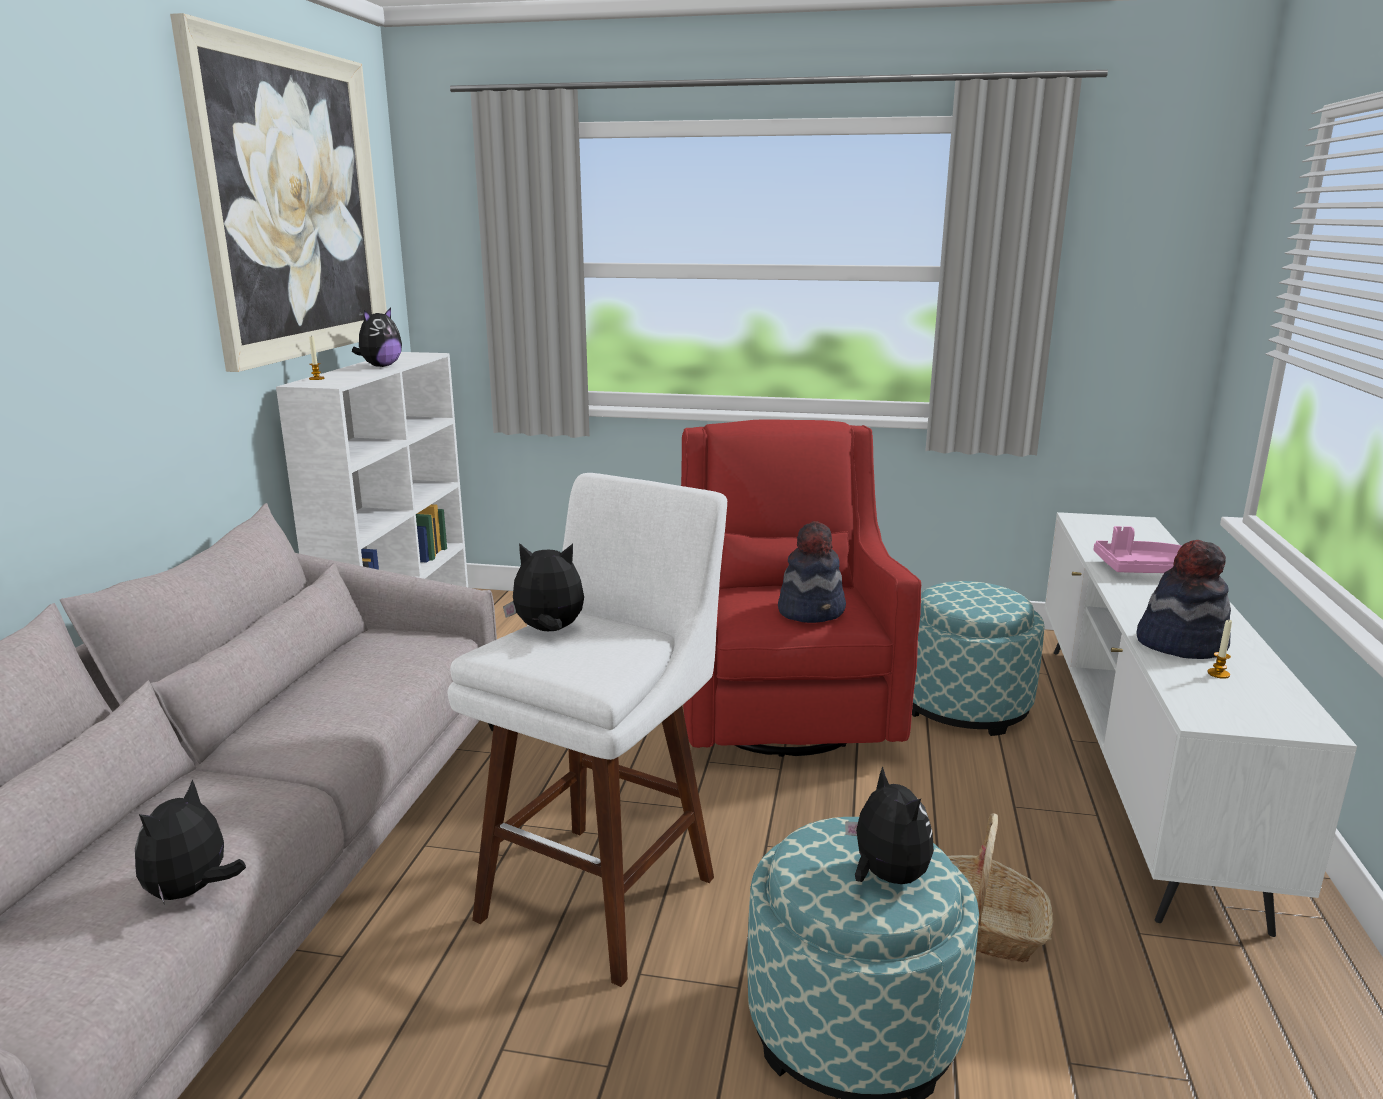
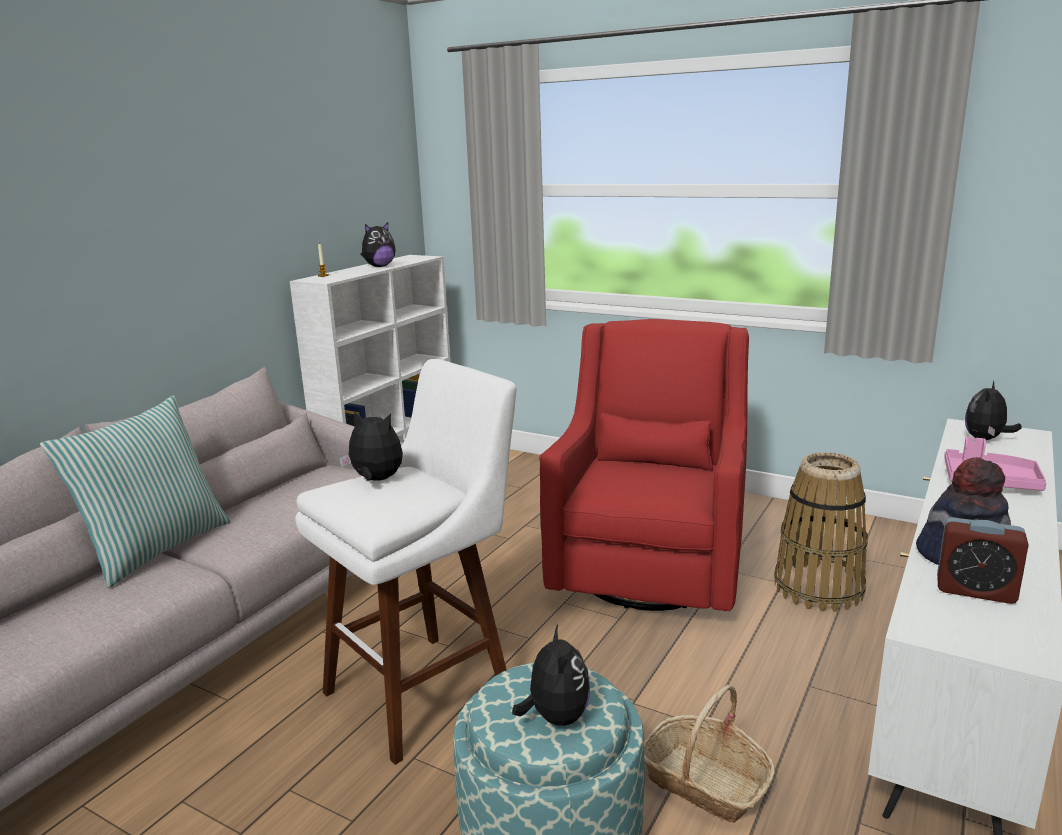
camera: 20 degrees right, 0 degrees up
(192, 892) = (96, 632): plush toy -> plush toy (985, 439)
(199, 765) = (156, 548): none -> pillow
(293, 204) = (314, 145): picture -> none
(812, 611) = (653, 487): hat -> none
(965, 705) = (819, 588): ottoman -> basket
(1218, 674) = (975, 590): candle -> alarm clock

